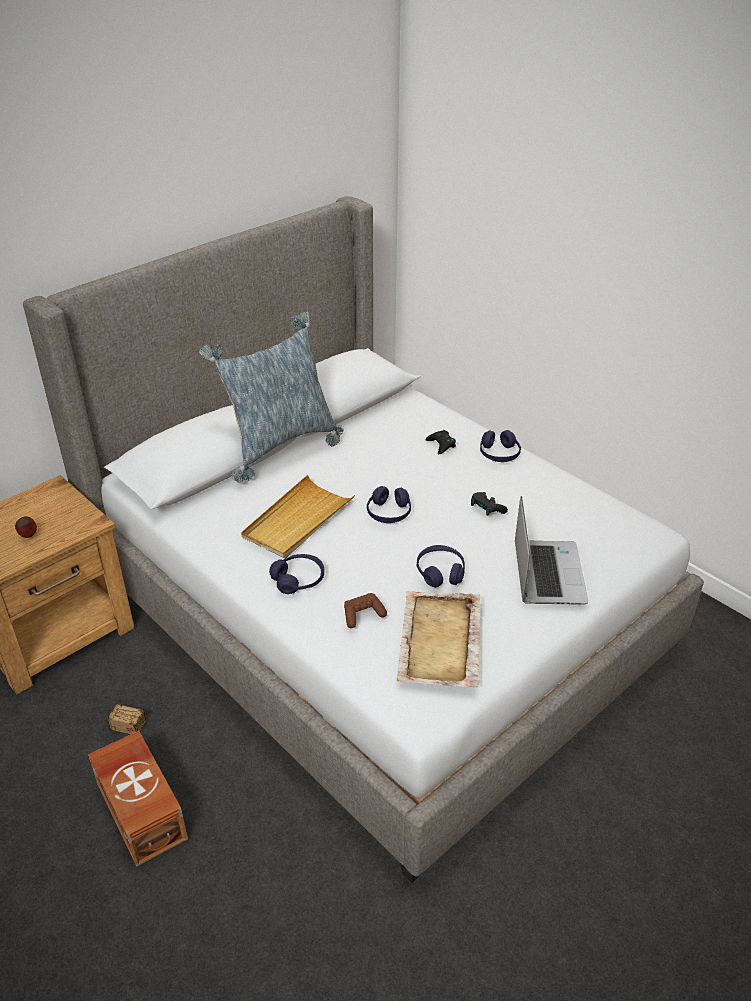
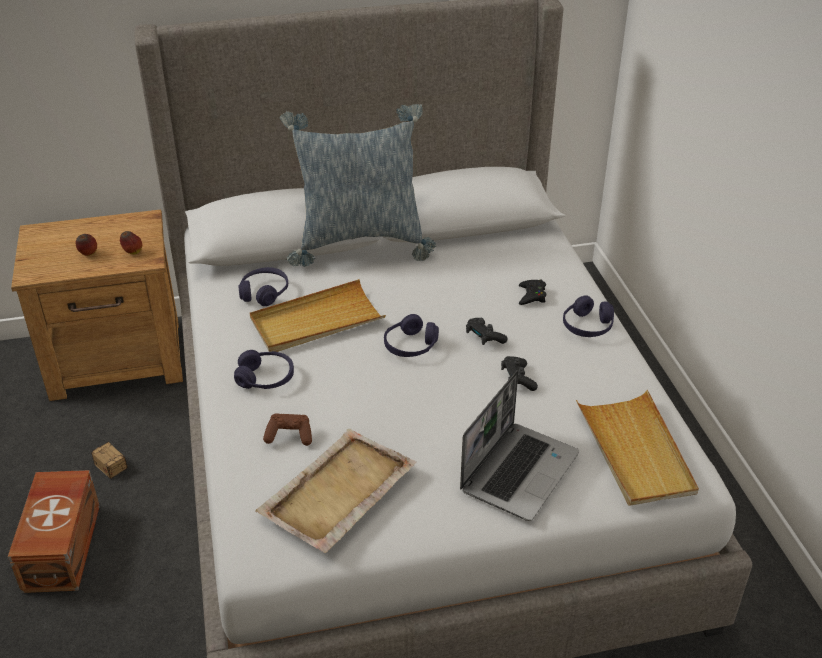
camera: 30 degrees right, 0 degrees up
(71, 520) = (132, 252): none -> apple
(436, 487) = (484, 337): none -> black game controller
(440, 572) = (404, 425): purple headphones -> purple headphones (264, 293)
(607, 529) = (635, 451): none -> beige tray

